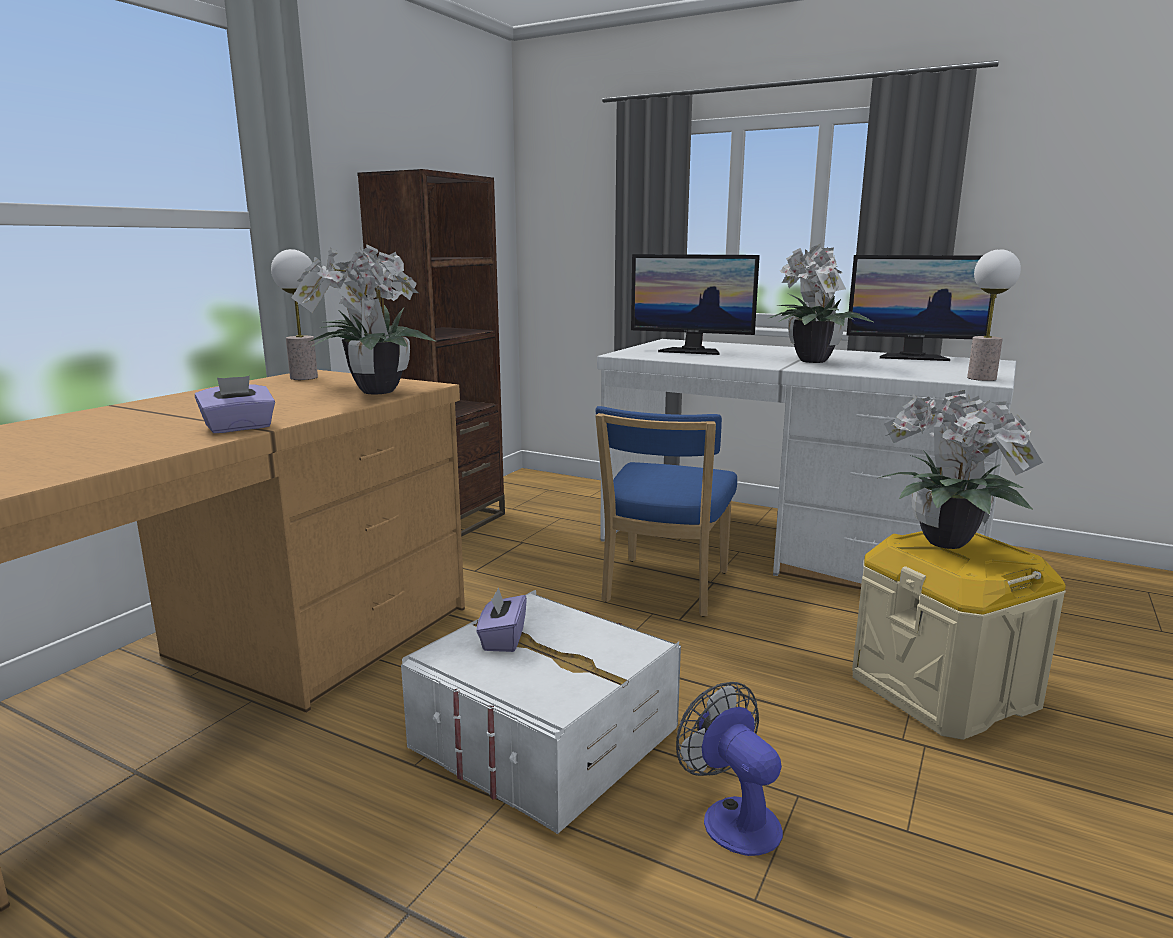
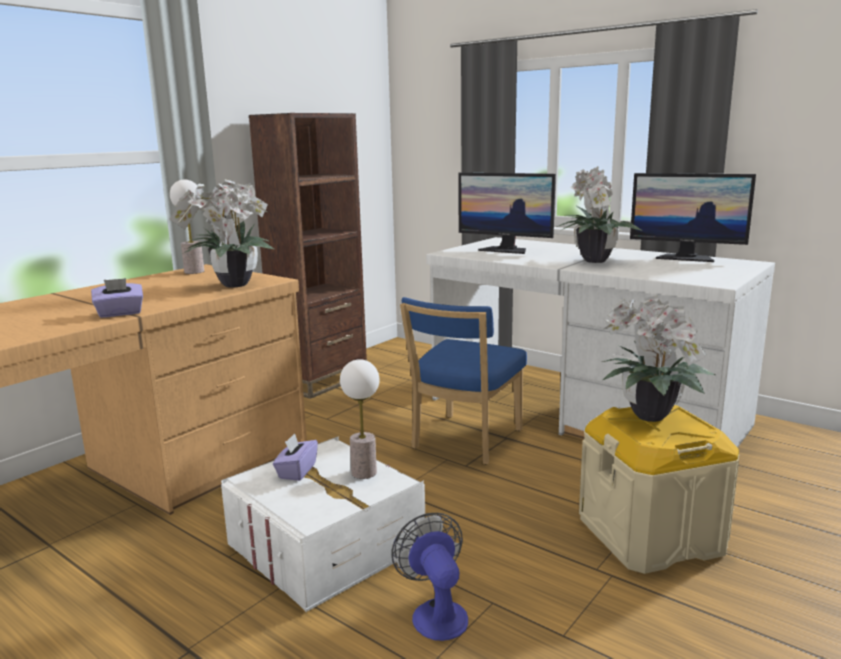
camera: 10 degrees right, 0 degrees up
(982, 378) = (719, 280): table lamp -> table lamp (364, 473)

